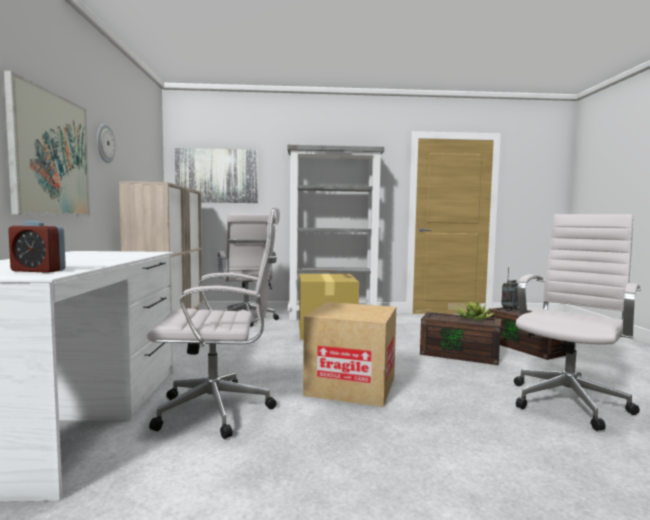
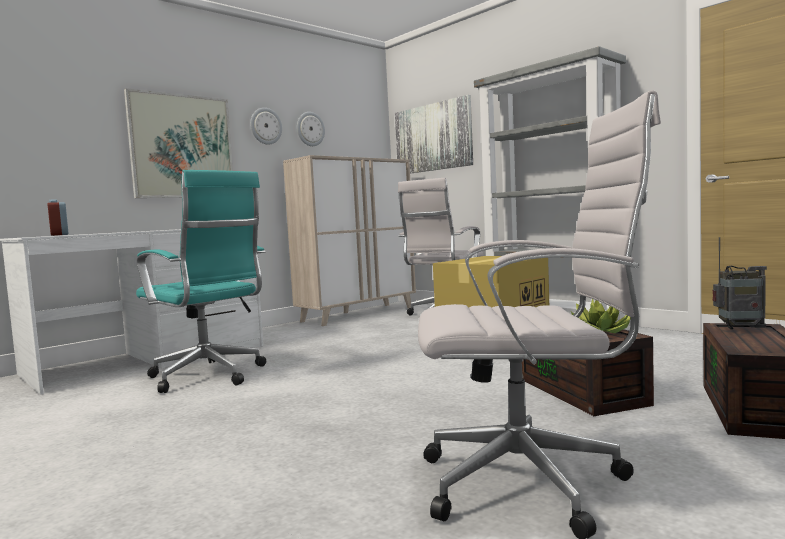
camera: 50 degrees right, 0 degrees up
(128, 152) = (310, 129): none -> wall clock
(220, 410) = (209, 377): white office chair -> turquoise office chair
(351, 386) = (342, 387): cardboard box -> none

